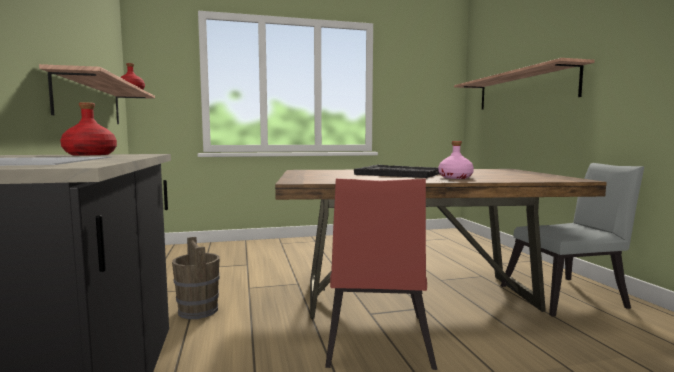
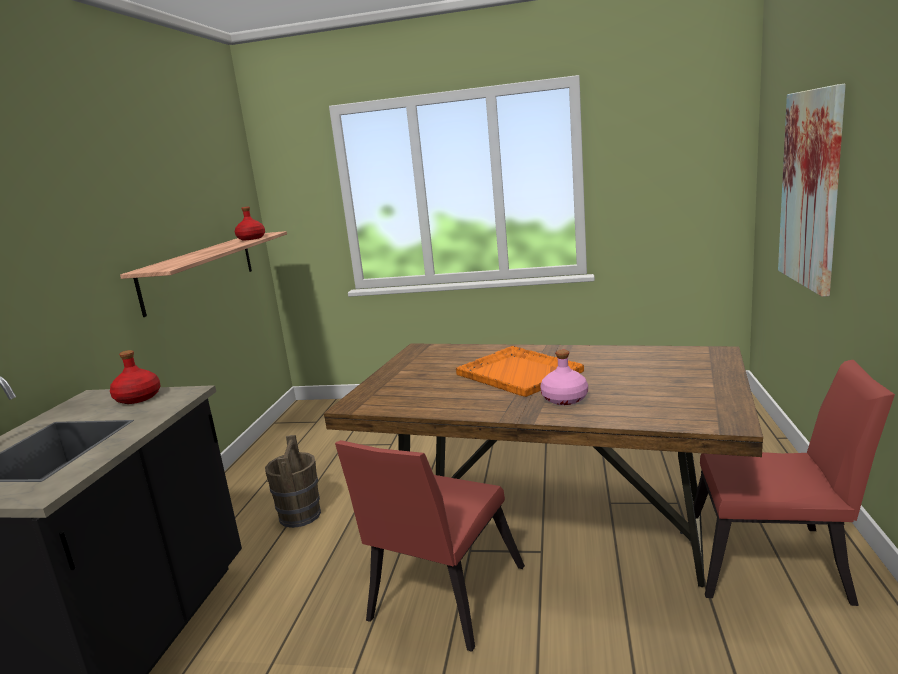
camera: 25 degrees right, 10 degrees up
(398, 173) = (518, 372): black tray -> orange tray
(524, 89) = (811, 189): shelf -> picture
(569, 296) = (776, 564): grey chair -> red chair

